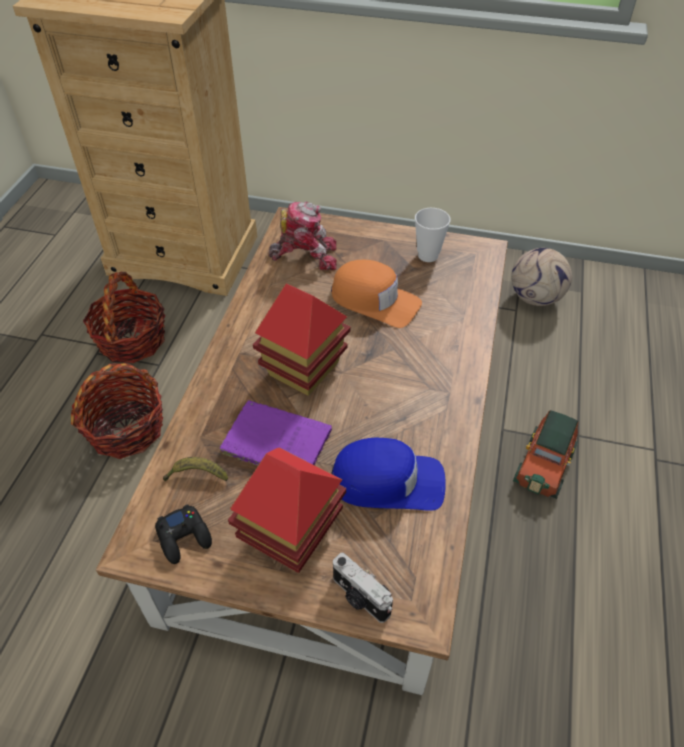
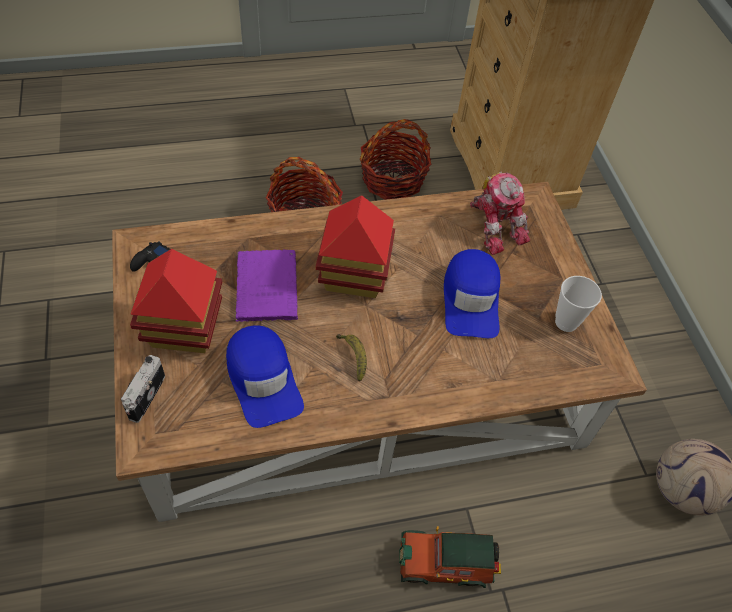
camera: 60 degrees right, 5 degrees up
(196, 475) = (211, 250): banana -> banana (353, 357)
(375, 300) = (471, 299): orange cap -> blue cap

